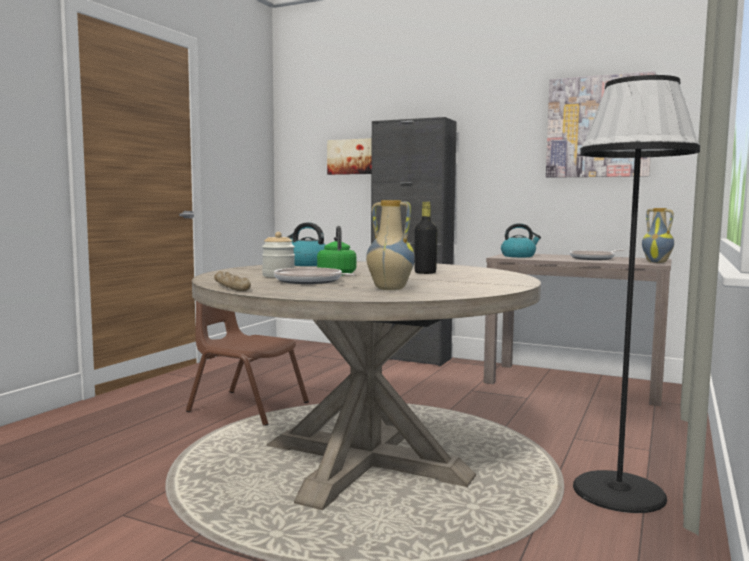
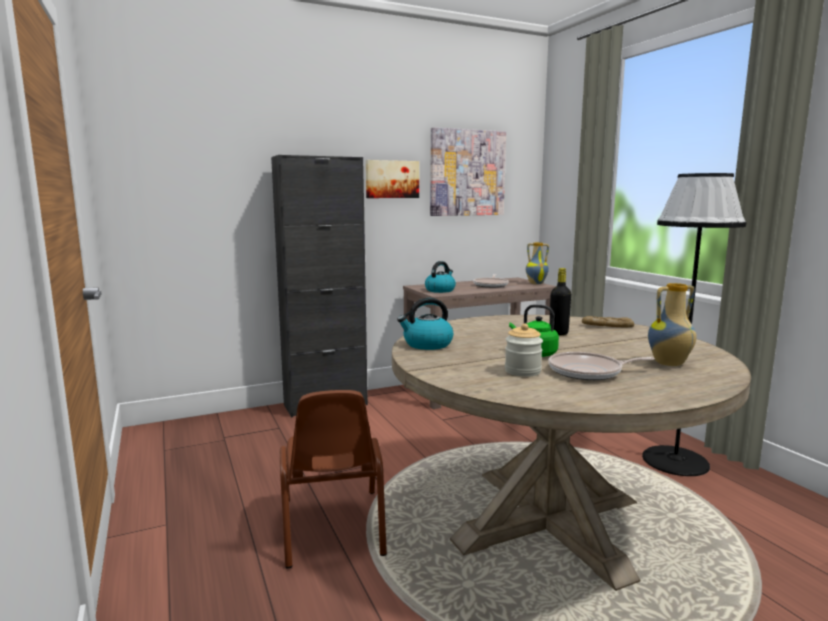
camera: 50 degrees left, 5 degrees up
(232, 288) = (616, 404): bread -> bread (607, 326)
(247, 407) = (332, 527): brown chair -> brown chair turned 75 degrees counterclockwise
(352, 157) = (223, 191): picture -> picture (392, 179)

